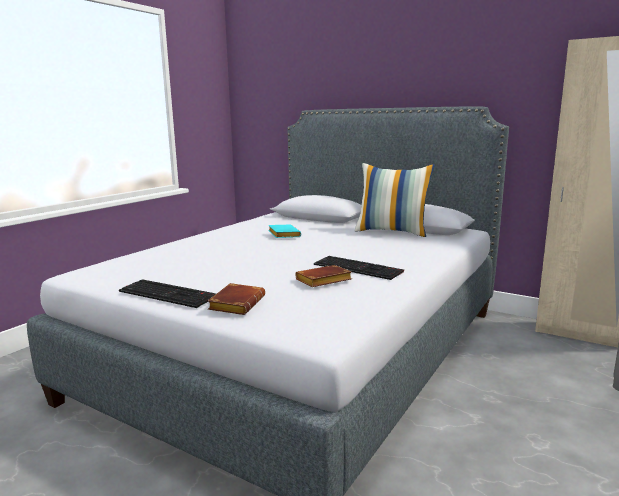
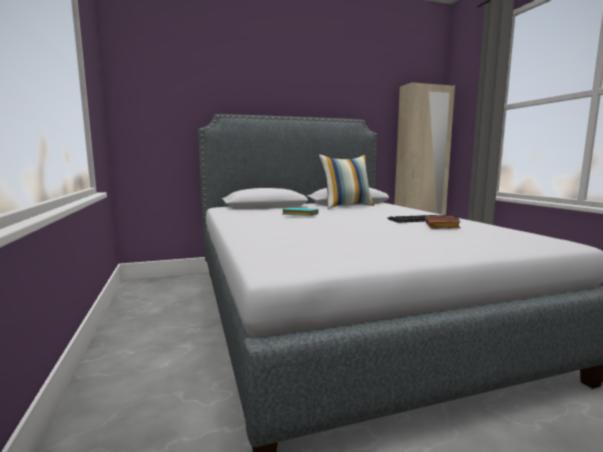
camera: 50 degrees left, 5 degrees down
(169, 293) = (423, 251): keyboard -> none
(236, 303) = (475, 243): brown book -> none

